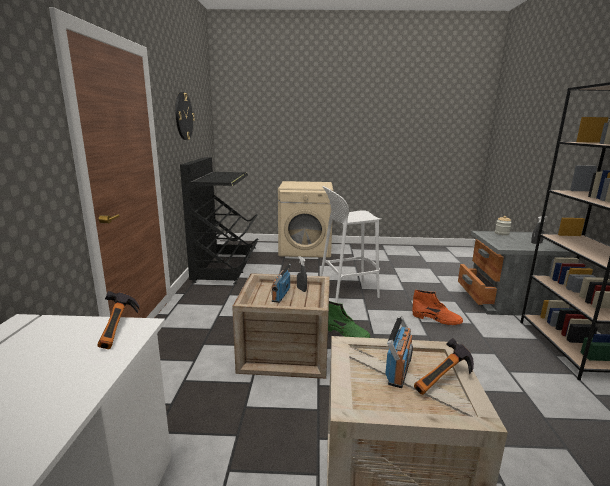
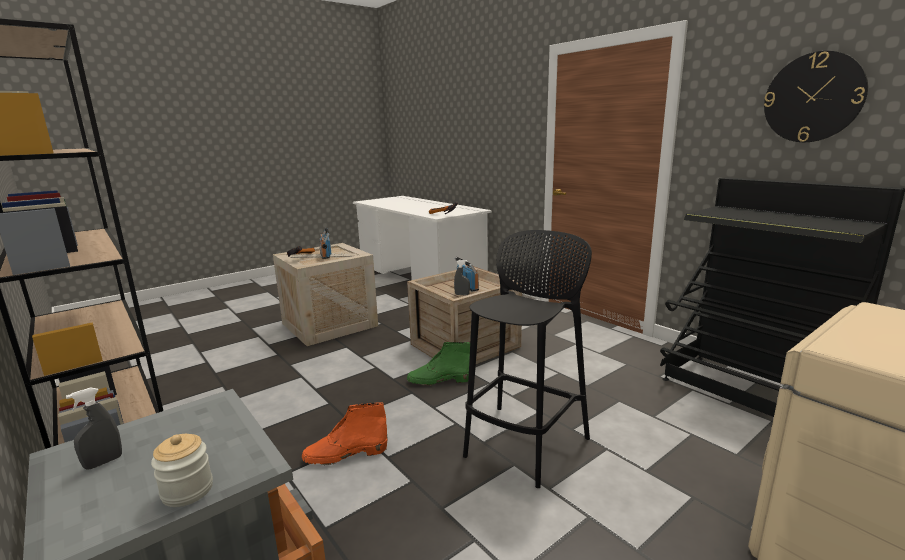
camera: 140 degrees right, 0 degrees up
(347, 292) = (524, 443): white stool -> black stool

